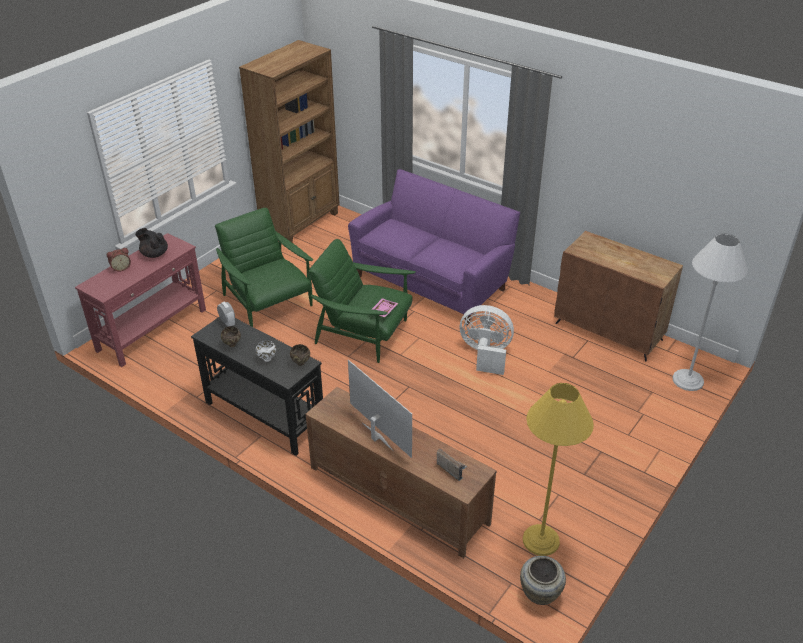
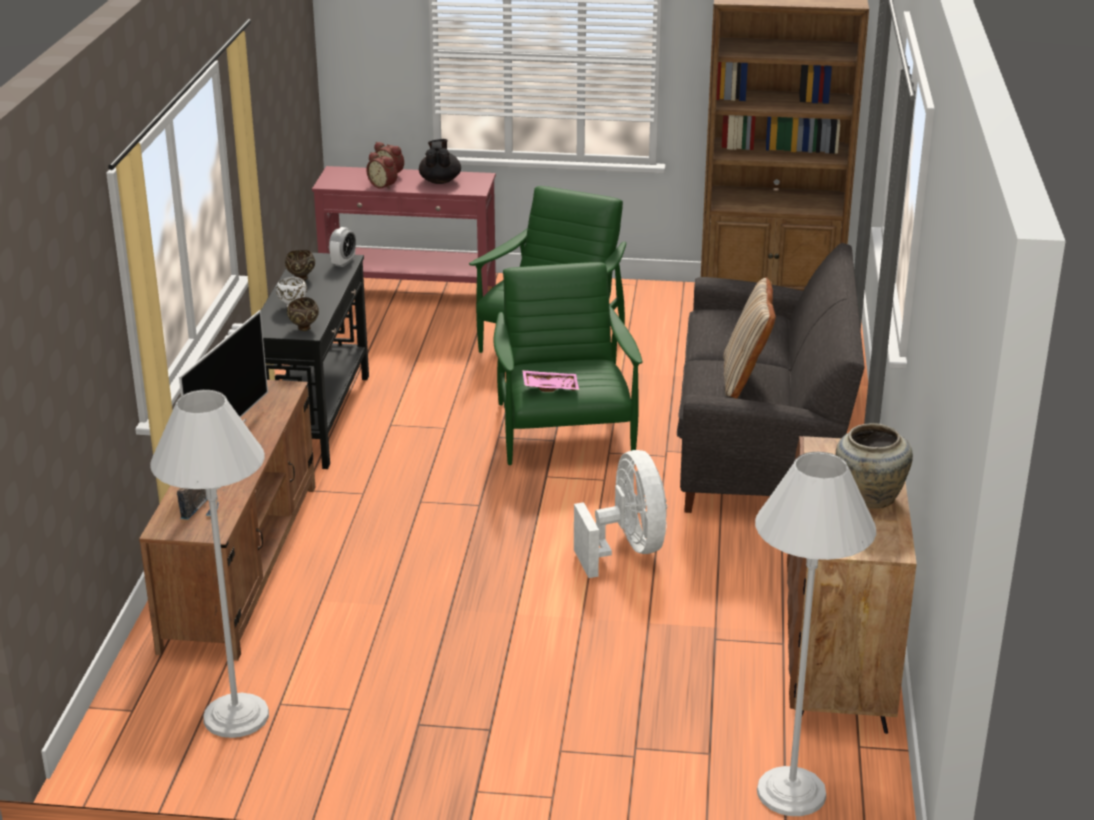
camera: 60 degrees right, 10 degrees down
(135, 275) = (384, 185): none -> alarm clock
(432, 282) = (761, 448): purple sofa -> grey sofa
(452, 250) = (745, 378): none -> beige pillow
(539, 594) = (124, 743): beige vase -> beige vase (868, 497)
(541, 540) = (236, 716): yellow floor lamp -> white floor lamp

